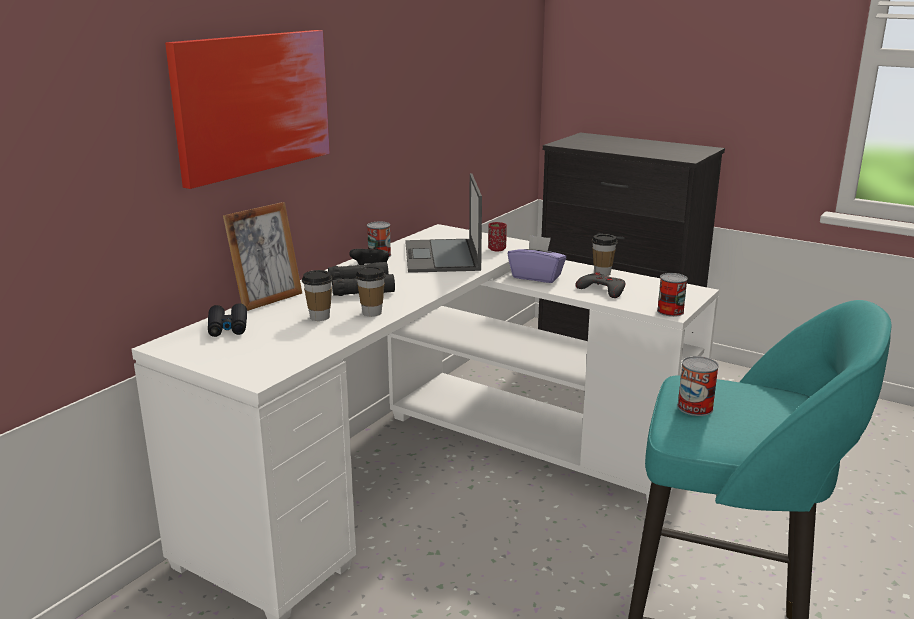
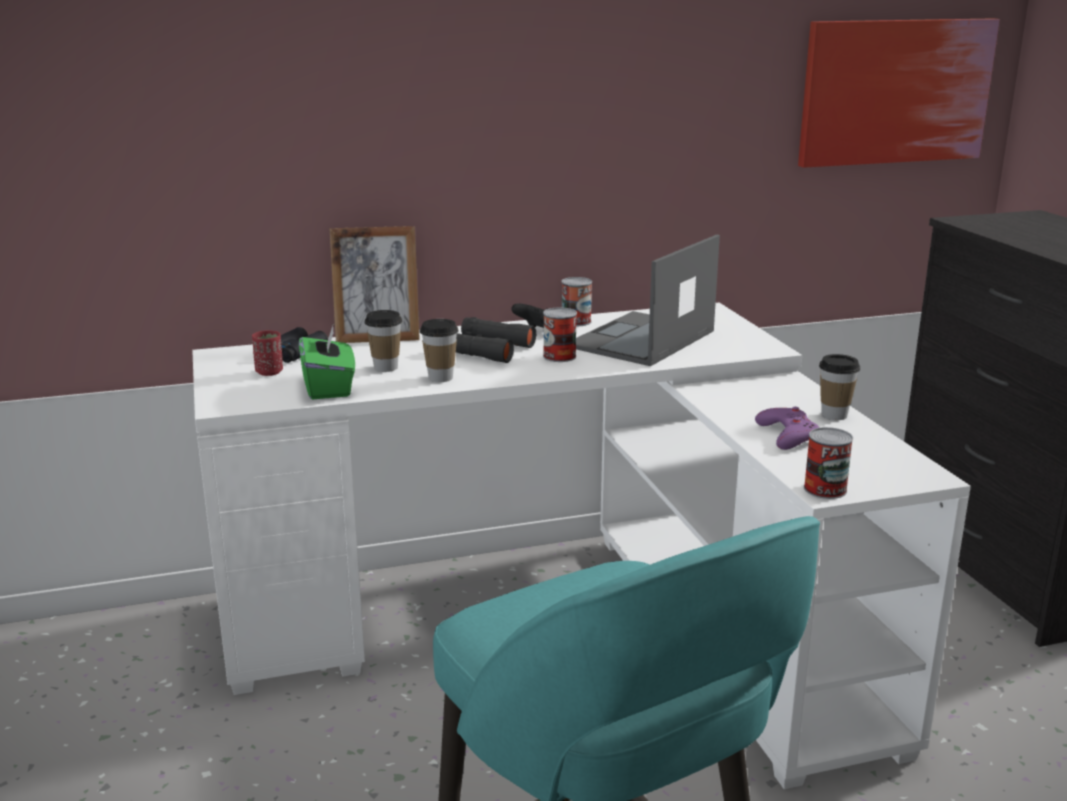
camera: 40 degrees right, 0 degrees up
(253, 104) = (394, 104): picture -> picture (895, 92)
(310, 341) = (329, 387): none -> green tissue box
(497, 249) = (725, 347): red cup -> red cup (269, 372)
(536, 277) = (735, 395): purple tissue box -> none
(602, 290) = (787, 435): grey game controller -> purple game controller
(695, 407) = (552, 601): can -> can (559, 356)

